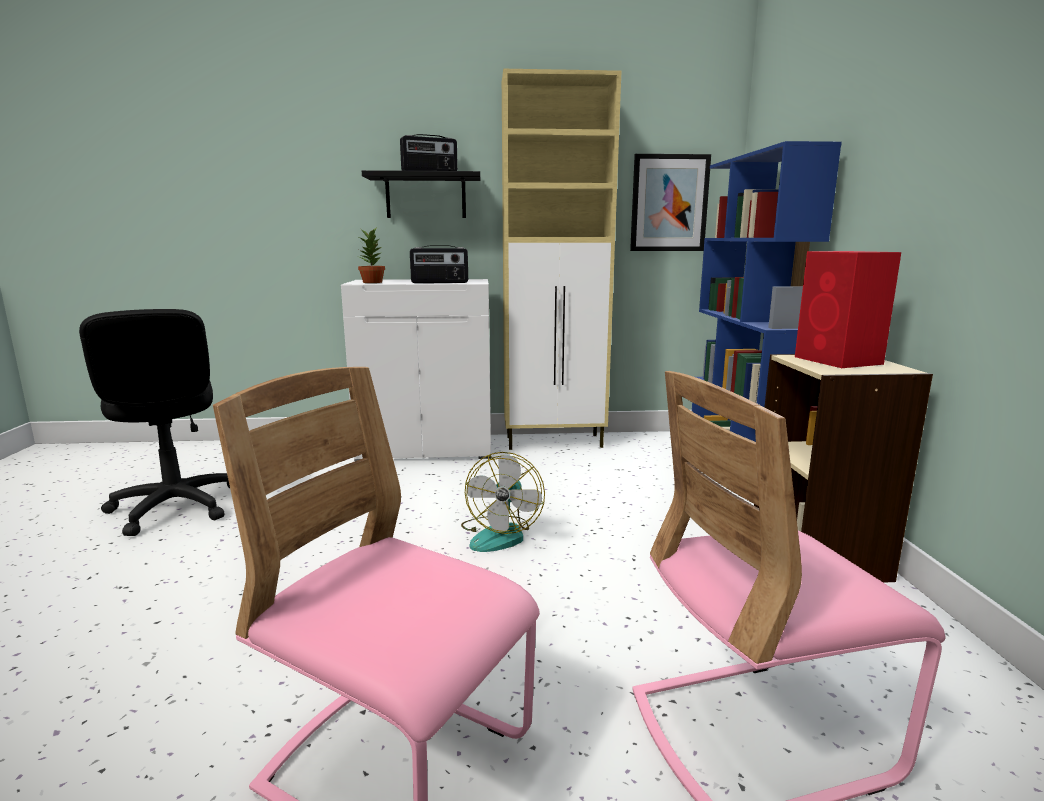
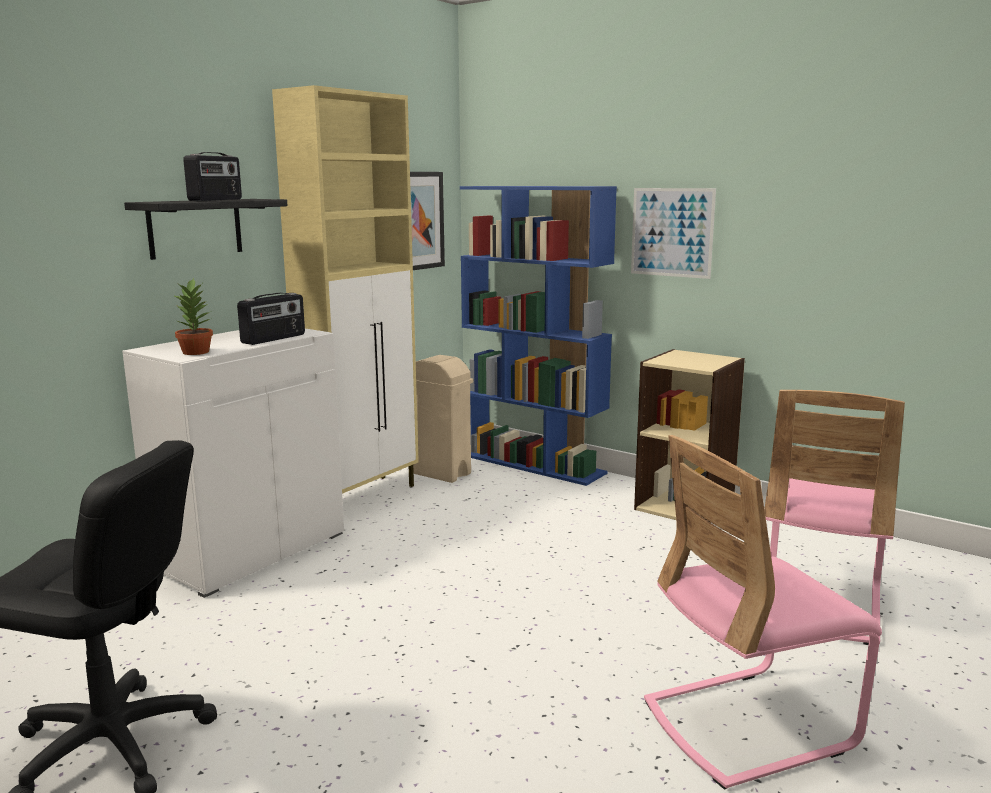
camera: 50 degrees left, 0 degrees up
(500, 534) = (501, 585): fan -> none
(641, 446) = (441, 473): none -> beige trash can
(839, 361) = (686, 358): red speaker -> none
(887, 194) = (672, 232): none -> picture

